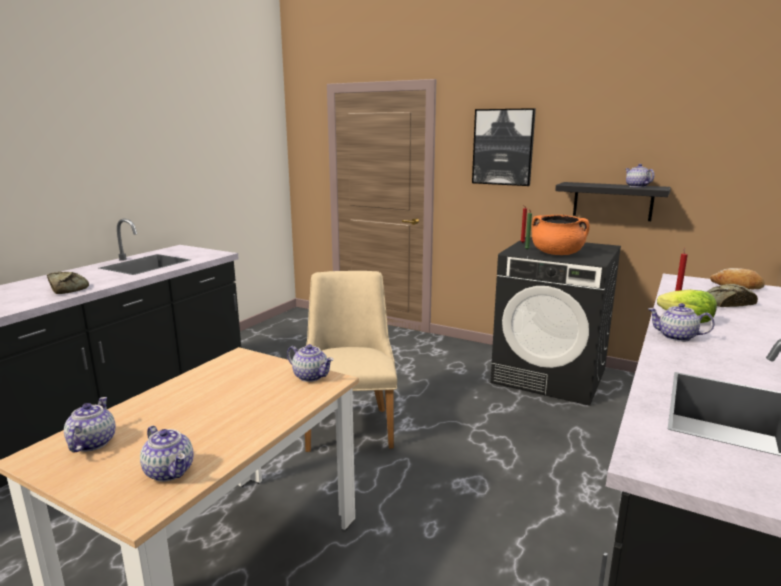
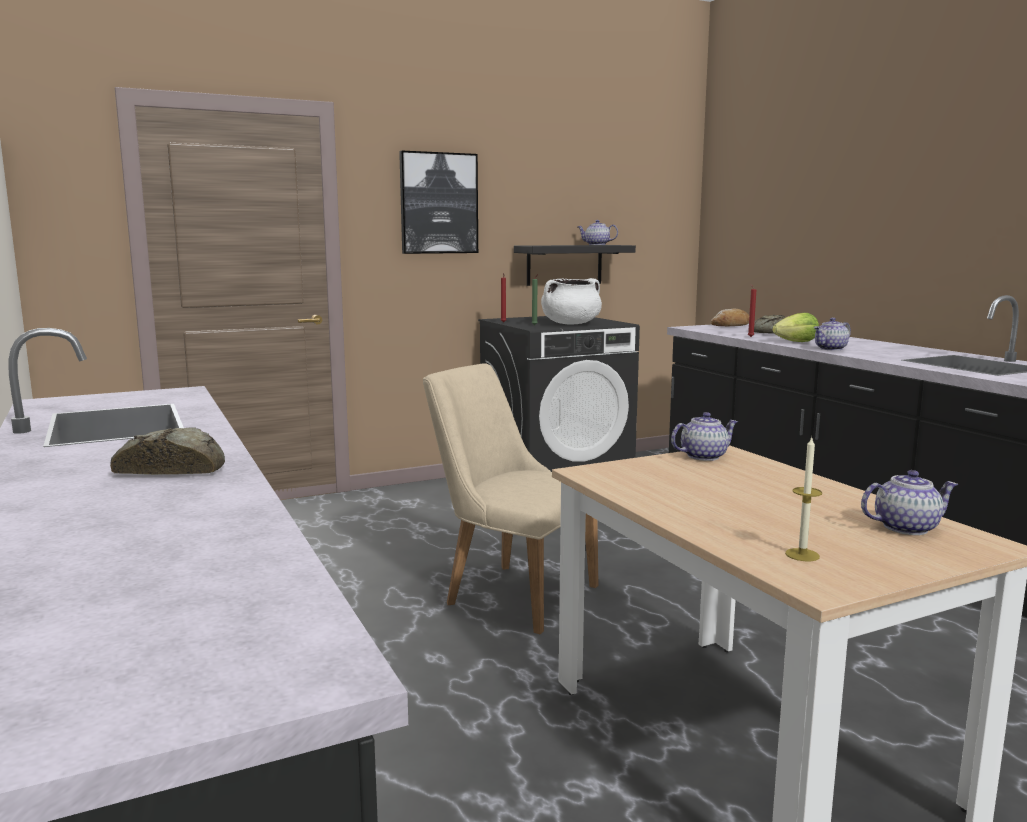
camera: 55 degrees left, 5 degrees down
(92, 443) = (802, 555): teapot -> candle
(557, 254) = (571, 324): orange cooking pot -> white cooking pot

